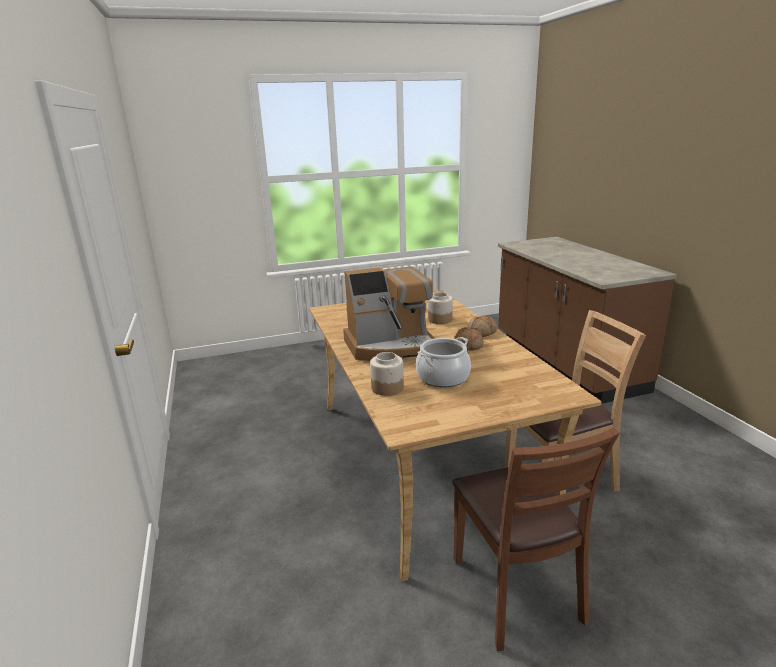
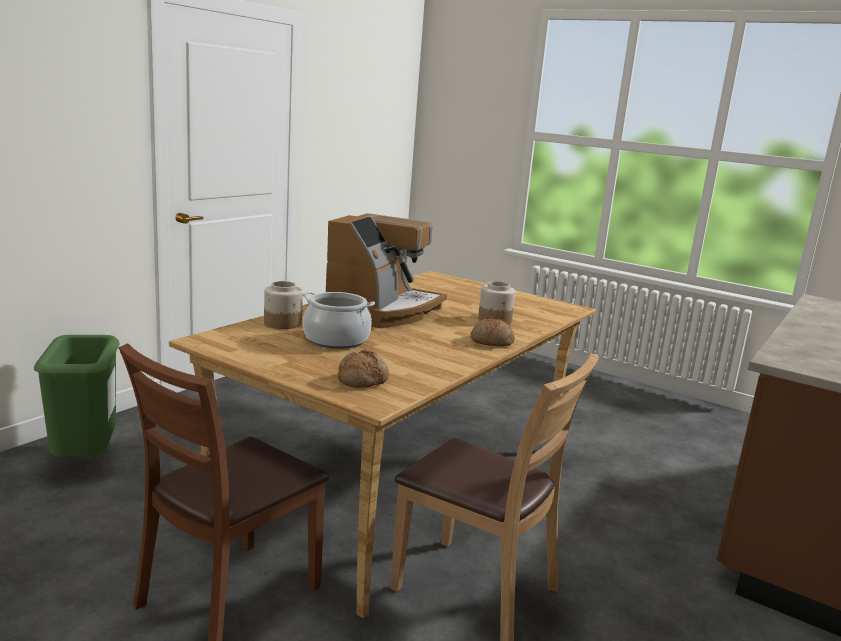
camera: 50 degrees right, 5 degrees down
(235, 629) = (86, 462): none -> green trash can
(391, 347) = (382, 311): coffee machine -> coffee machine turned 105 degrees counterclockwise
(468, 345) = (442, 340): bread -> bread (362, 380)

